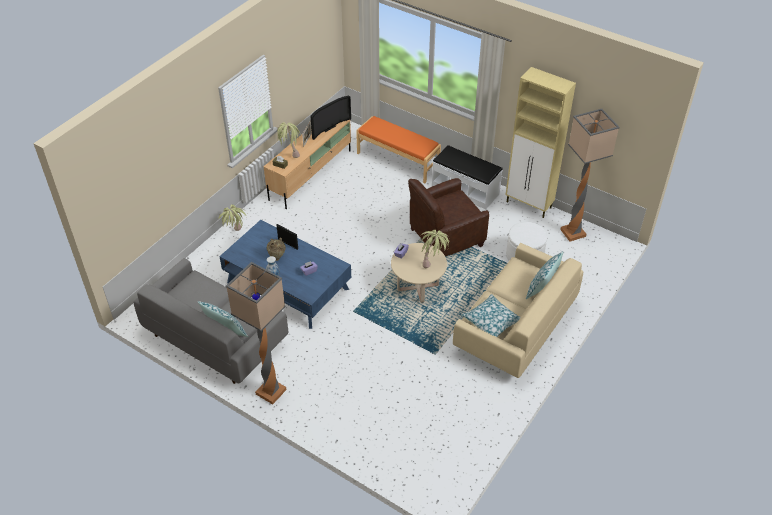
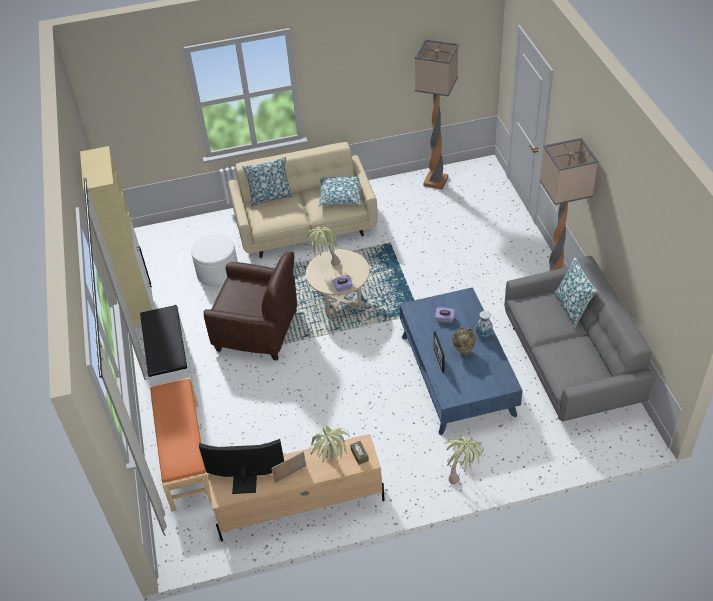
camera: 135 degrees left, 0 degrees up
(572, 232) = (151, 267): floor lamp -> floor lamp (436, 182)

